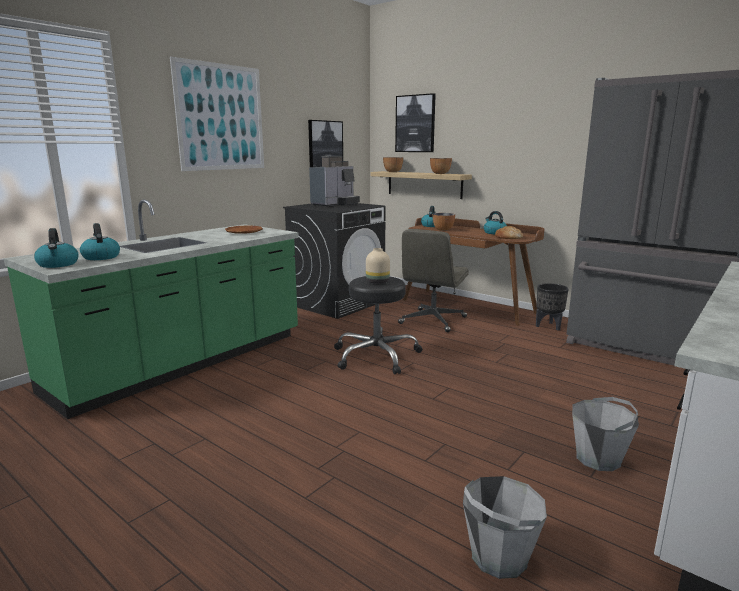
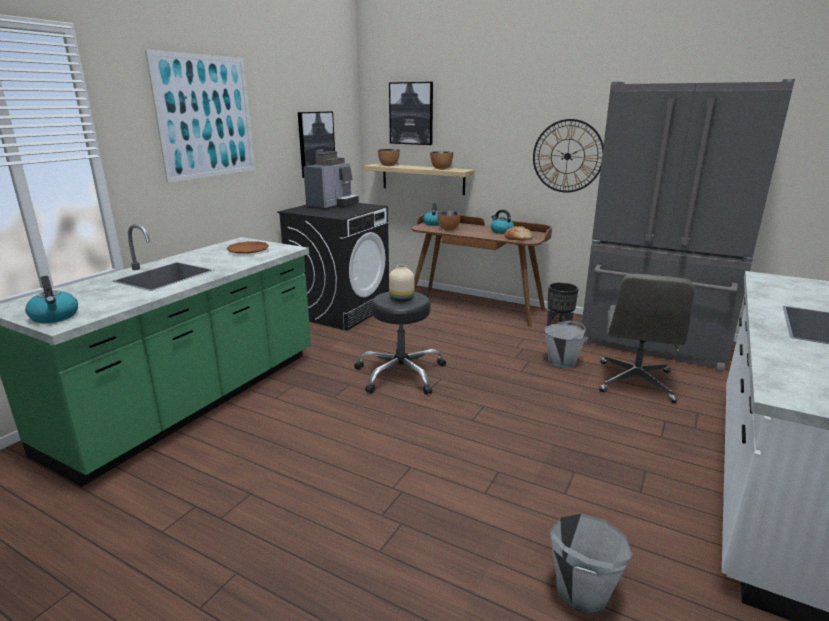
camera: 10 degrees left, 5 degrees up
(101, 257) = (101, 301): kettle -> none
(432, 321) = (445, 326): grey office chair -> grey office chair (635, 382)
(561, 159) = (567, 156): none -> wall clock
(598, 459) = (642, 471): grey bucket -> grey bucket (562, 361)

